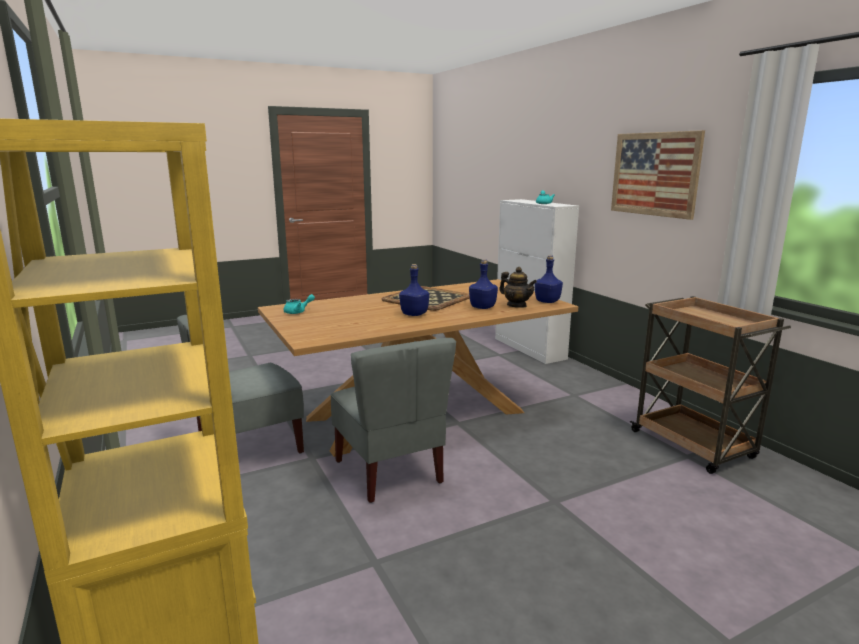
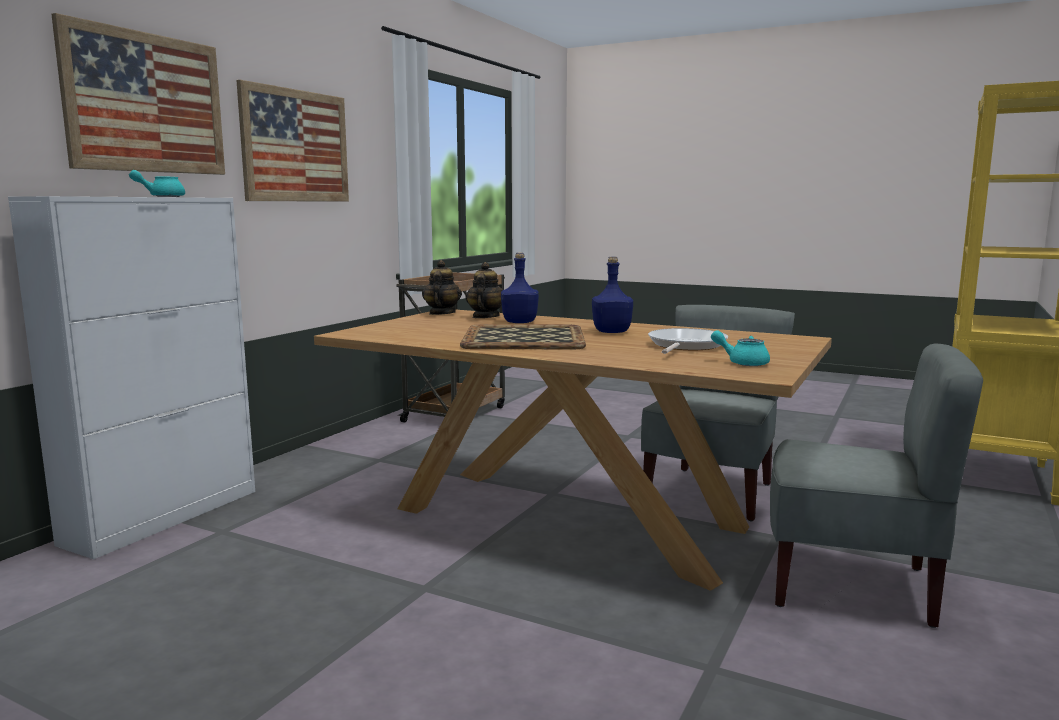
camera: 125 degrees left, 5 degrees down
(349, 315) = (685, 346): none -> frying pan
(547, 301) = (441, 313): blue bottle -> teapot
(574, 156) = (146, 103): none -> picture

